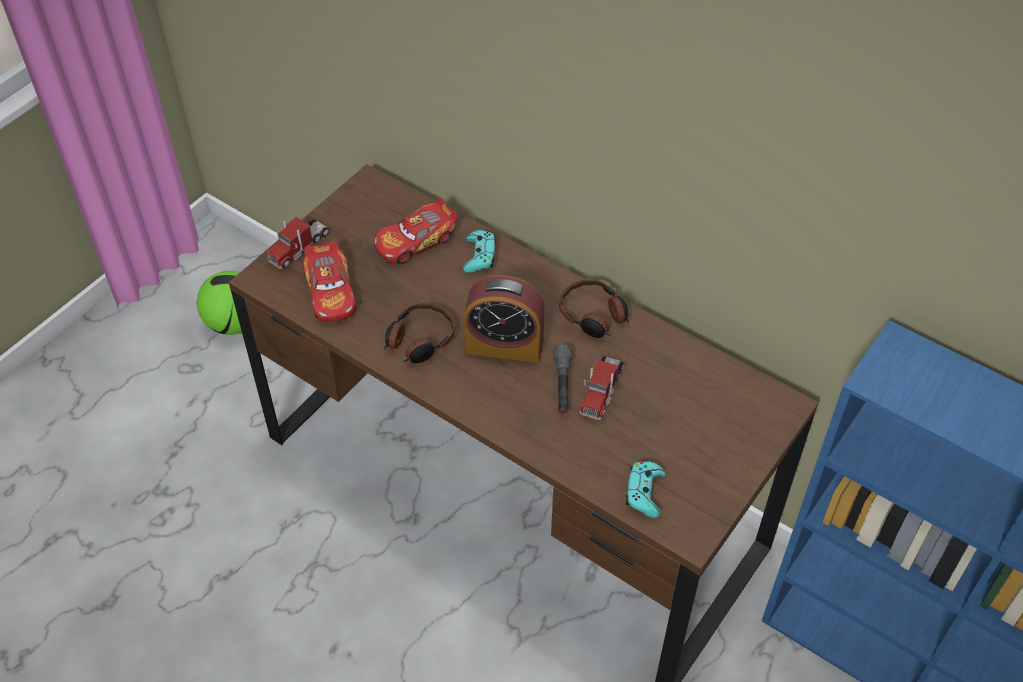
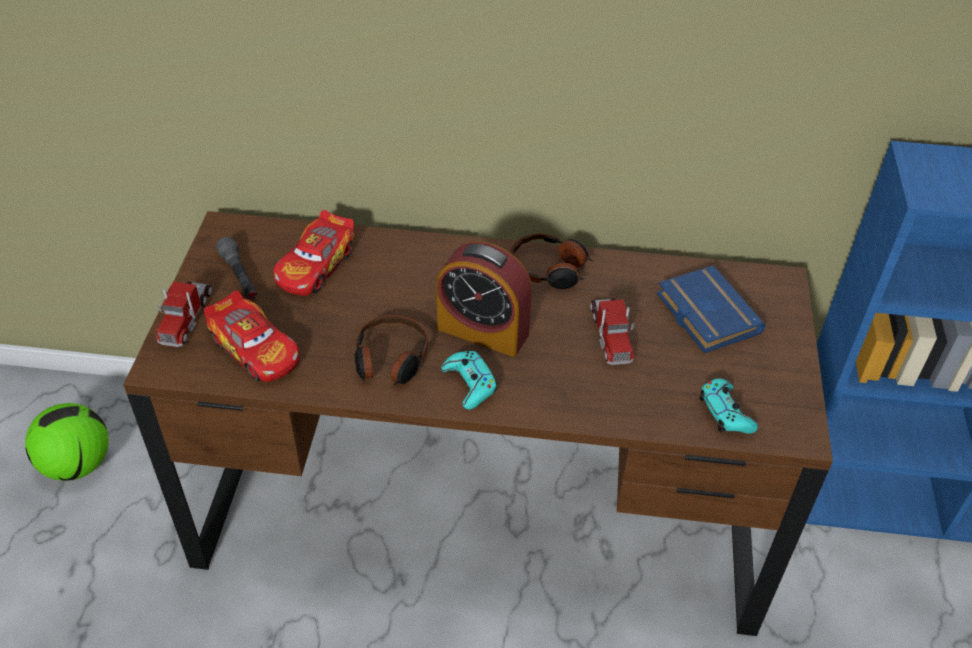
camera: 30 degrees left, 5 degrees down
(479, 256) = (394, 256): turquoise game controller -> turquoise game controller (469, 384)
(504, 345) = (483, 330): alarm clock -> alarm clock turned 45 degrees clockwise
(562, 385) = (569, 345): grey flashlight -> grey flashlight (240, 276)
(693, 405) = (704, 314): none -> blue book

